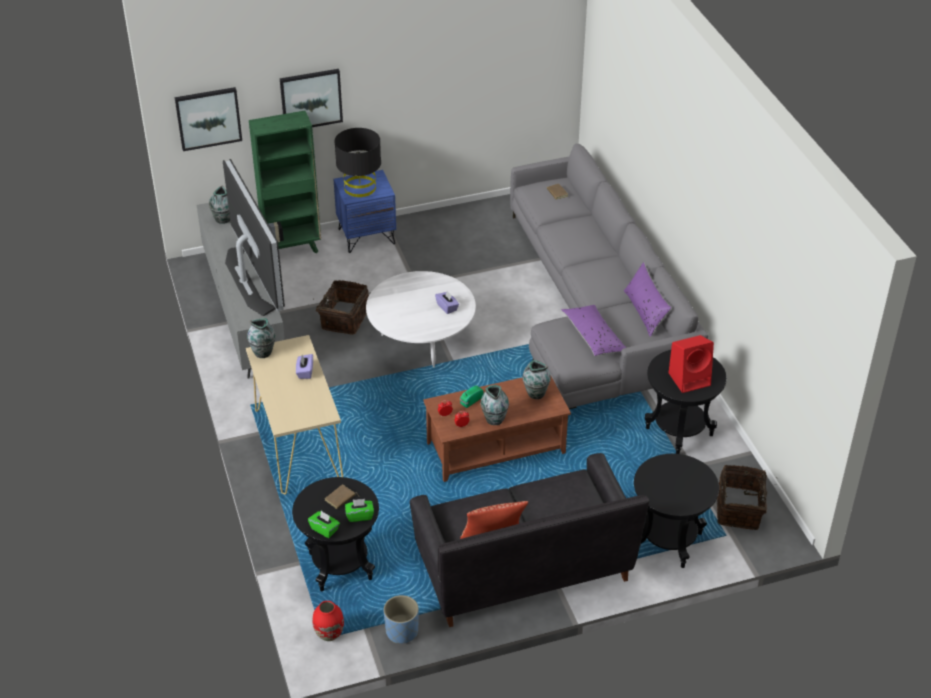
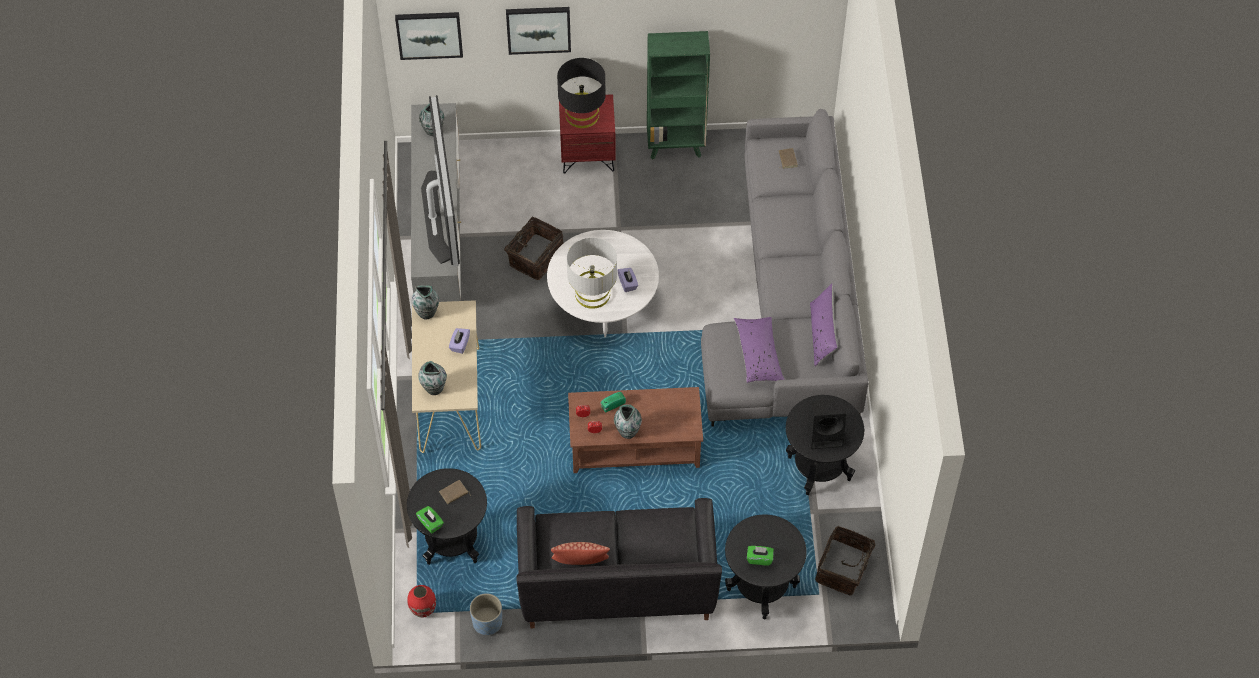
camera: 15 degrees right, 15 degrees up
(293, 248) = (508, 155): green bookcase -> green bookcase (676, 146)
(359, 516) = (465, 516): green tissue box -> green tissue box (759, 559)
(366, 236) = (588, 154): blue nightstand -> red nightstand
(417, 321) = (592, 294): none -> grey table lamp
(535, 393) = (677, 410): vase -> vase (433, 388)
(690, 378) = (826, 434): red speaker -> black speaker

